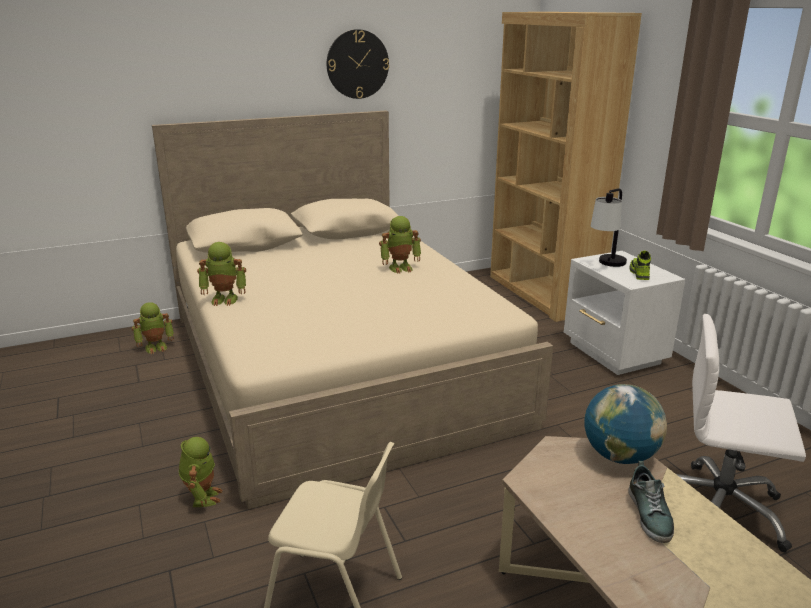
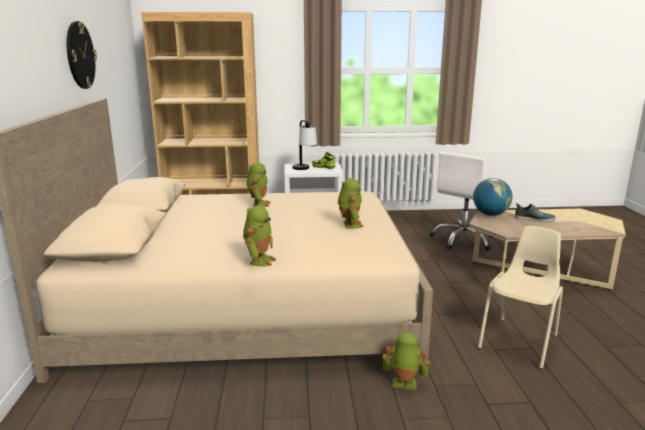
camera: 70 degrees left, 5 degrees down
(156, 347) = (92, 403): toy robot -> toy robot (349, 225)

